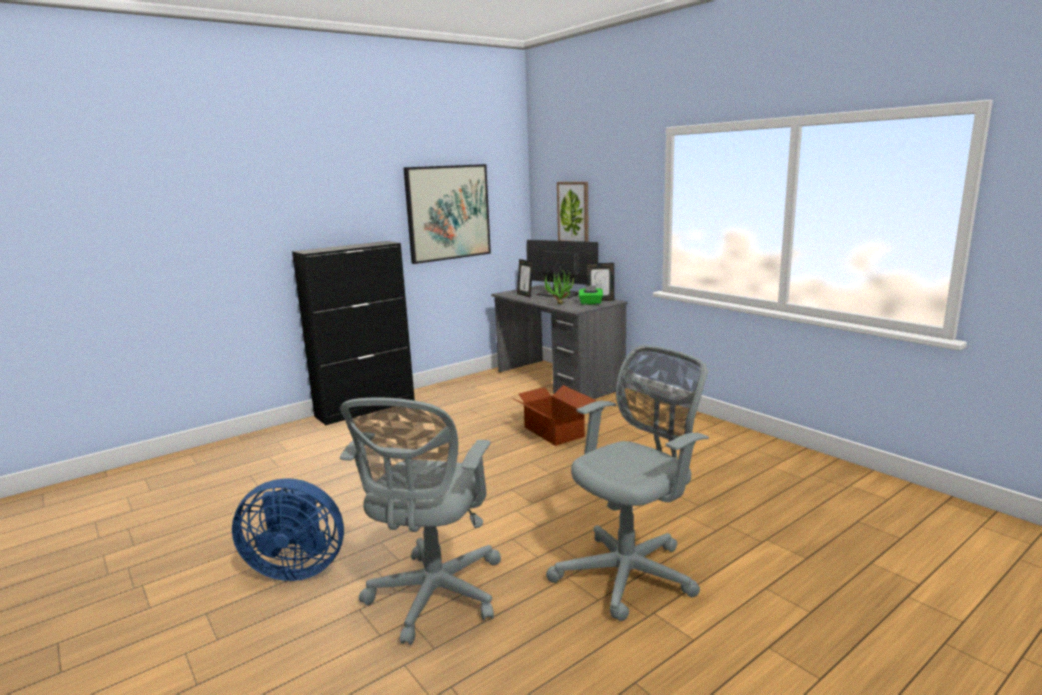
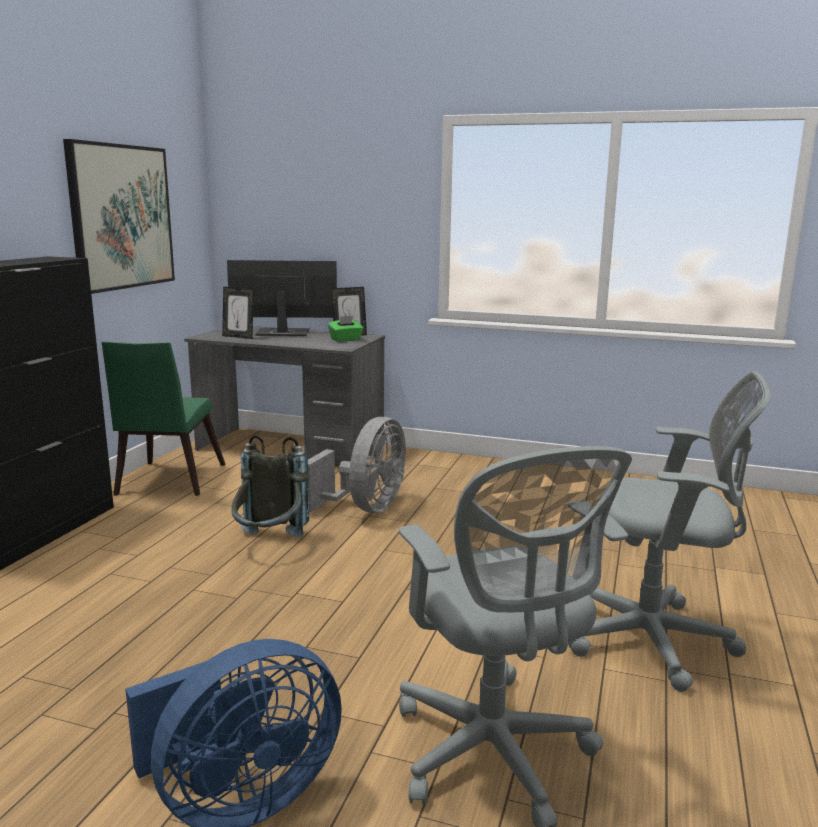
camera: 35 degrees left, 0 degrees up
(459, 390) = (167, 482): none -> green chair
(468, 441) = (269, 544): none -> grey backpack
(554, 431) = (366, 508): cardboard box -> grey fan
(560, 305) = (312, 344): potted plant -> none
(573, 212) = (291, 223): picture -> none
(630, 572) = (654, 640): grey office chair -> grey office chair turned 90 degrees clockwise

